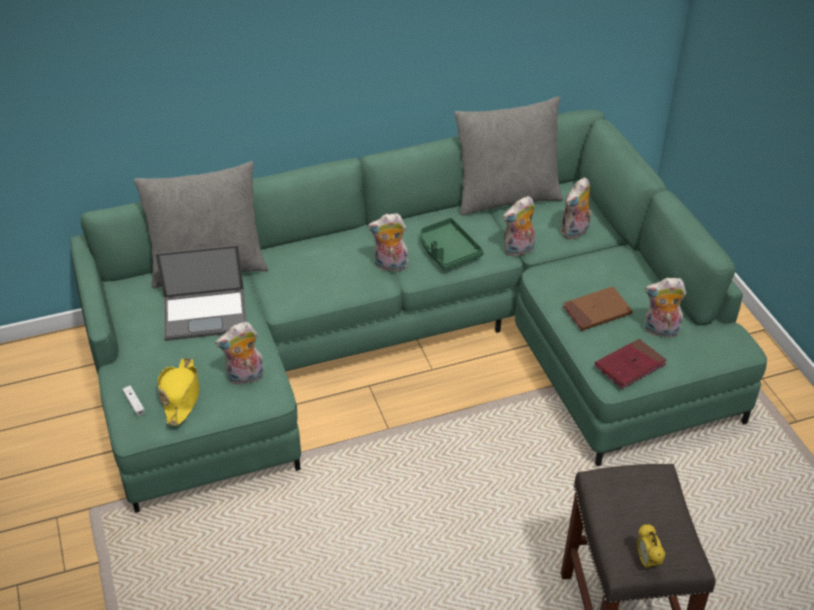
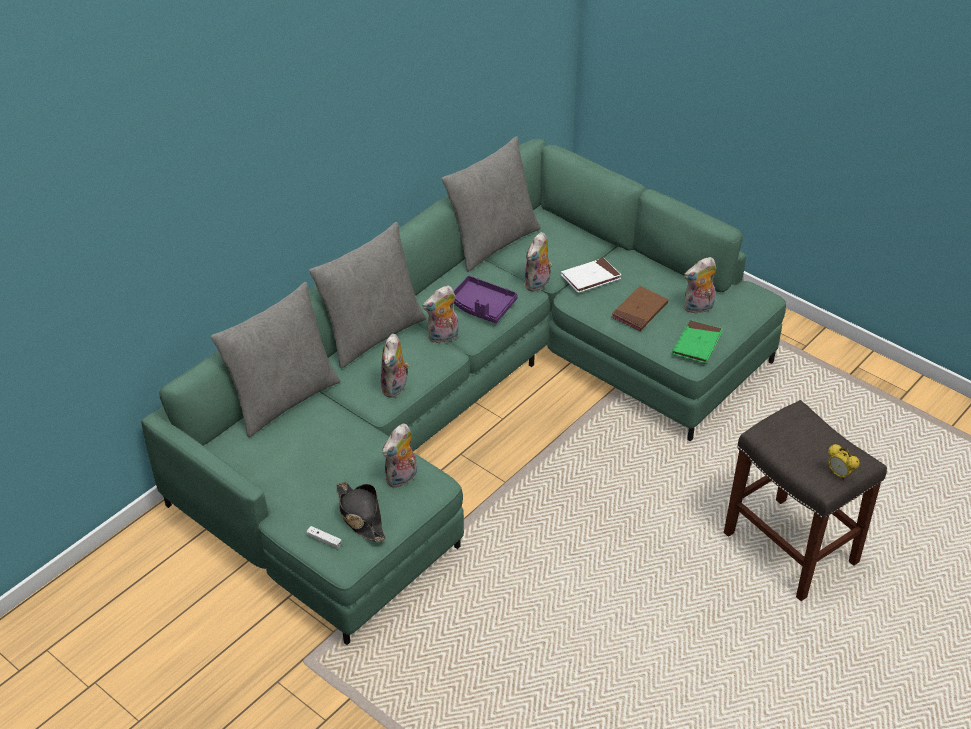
camera: 30 degrees left, 0 degrees up
(181, 395) = (360, 516): yellow hat -> black hat
(206, 314) = (319, 440): laptop -> none
(329, 240) = (372, 334): none -> grey pillow
(448, 251) = (482, 306): green tray -> purple tray
(574, 262) = (590, 277): none -> white book
(575, 232) = (572, 252): plush toy -> plush toy (395, 388)
(630, 366) = (697, 344): red book -> green book

